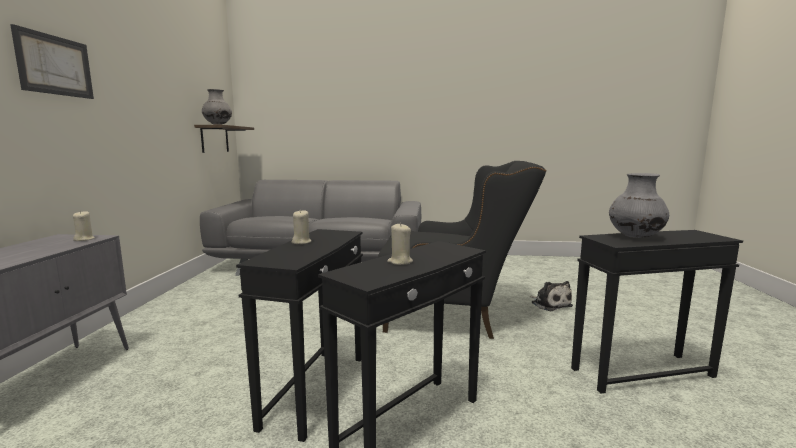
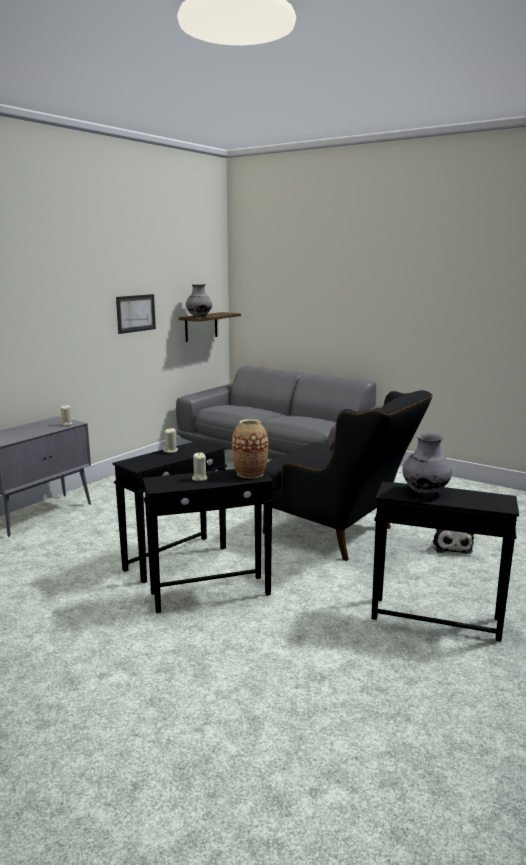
camera: 30 degrees right, 5 degrees up
(55, 65) = (63, 296): picture -> picture (135, 313)
(446, 248) = (250, 473): none -> vase

